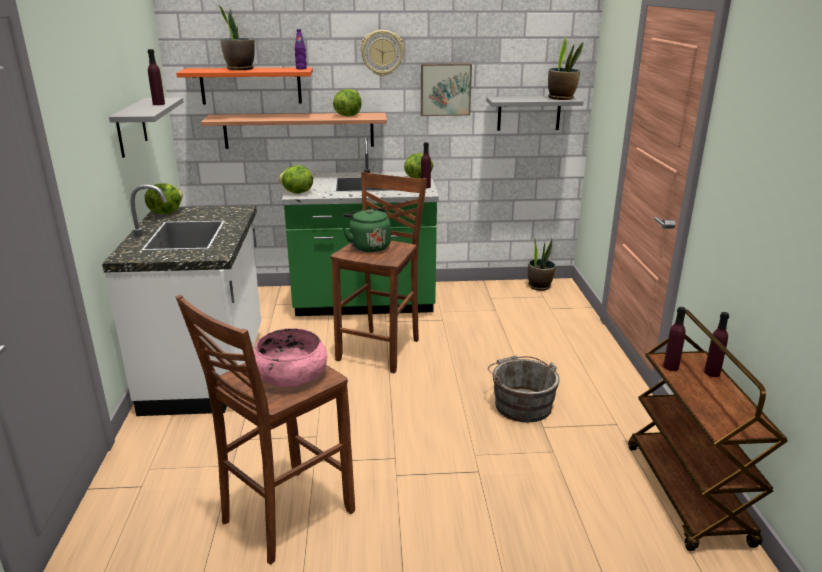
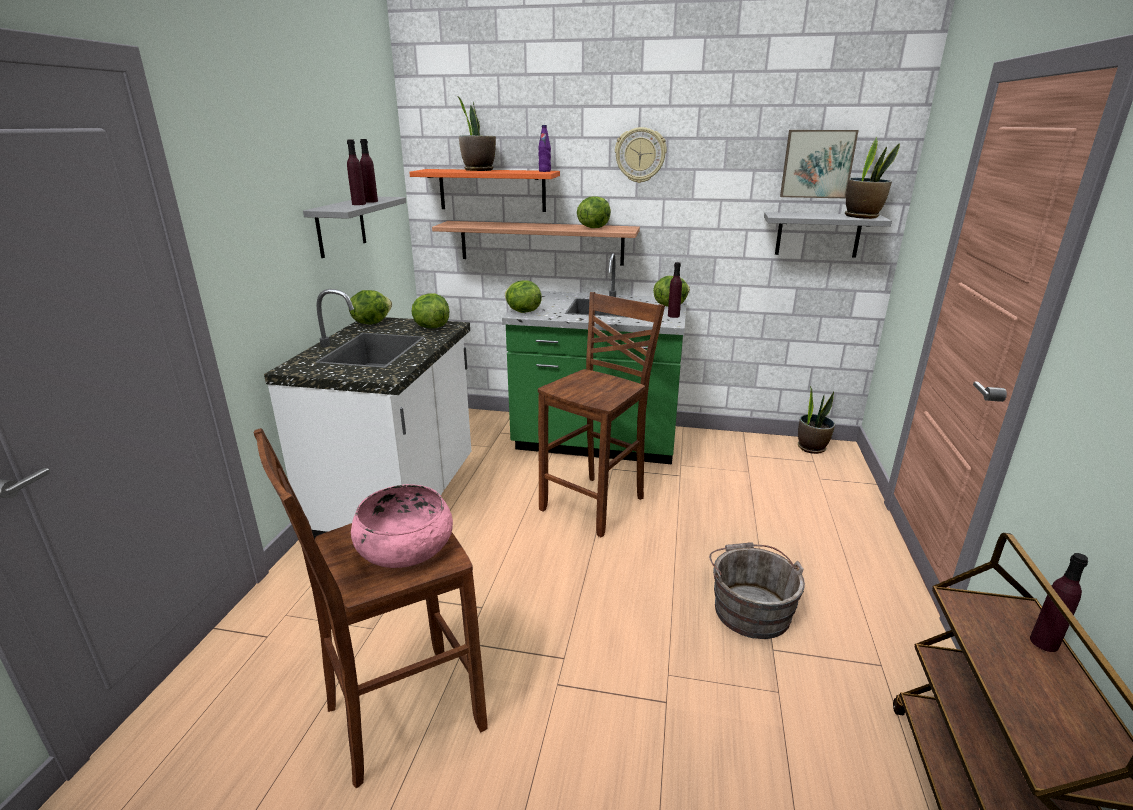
camera: 15 degrees right, 0 degrees up
(224, 212) = (431, 327): none -> lettuce
(368, 246) = (586, 382): green kettle -> none
(445, 89) = (713, 201): picture -> picture (817, 164)
(671, 367) = (972, 619): purple bottle -> purple bottle (359, 204)

